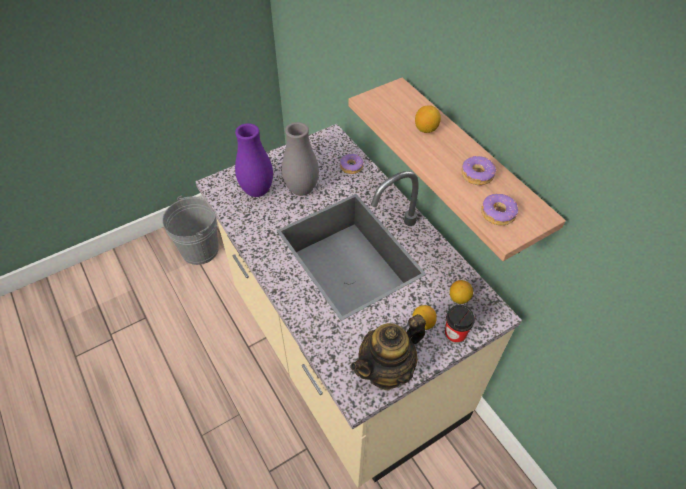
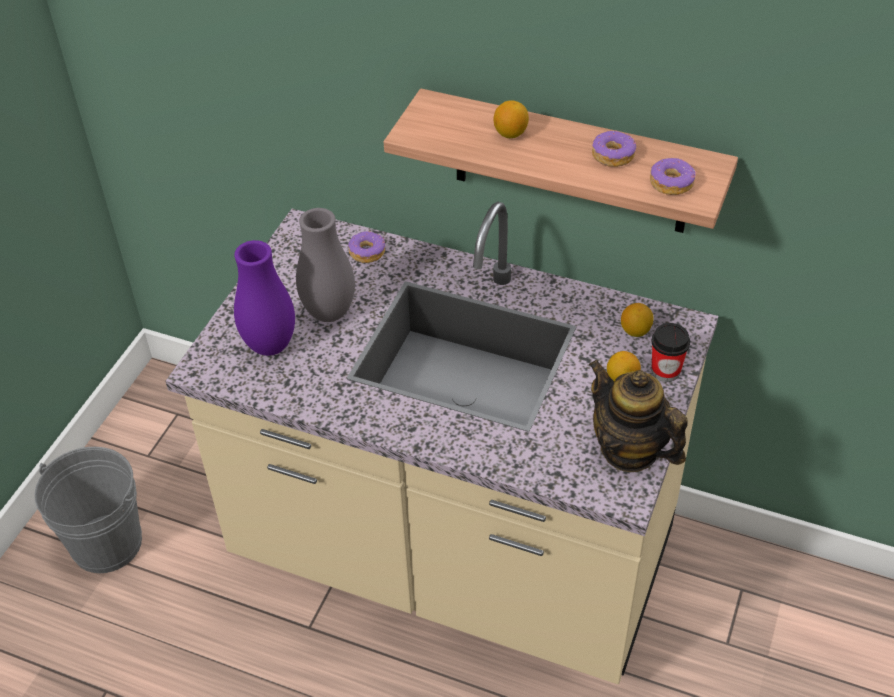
camera: 35 degrees left, 5 degrees down
(387, 370) = (629, 450): teapot -> teapot turned 120 degrees clockwise

